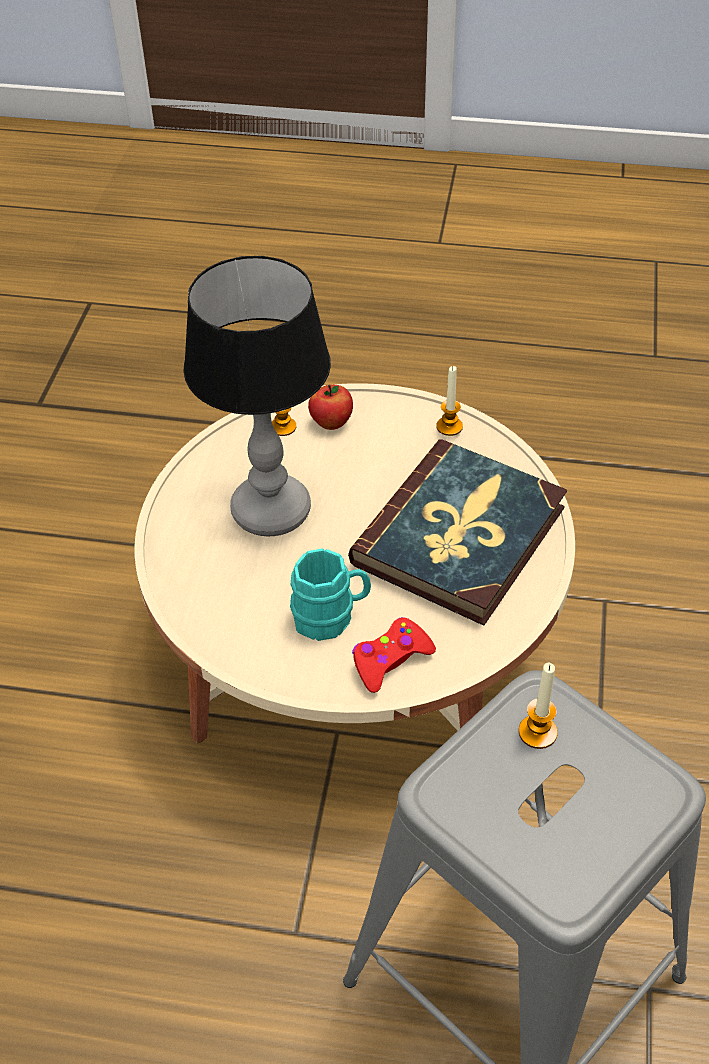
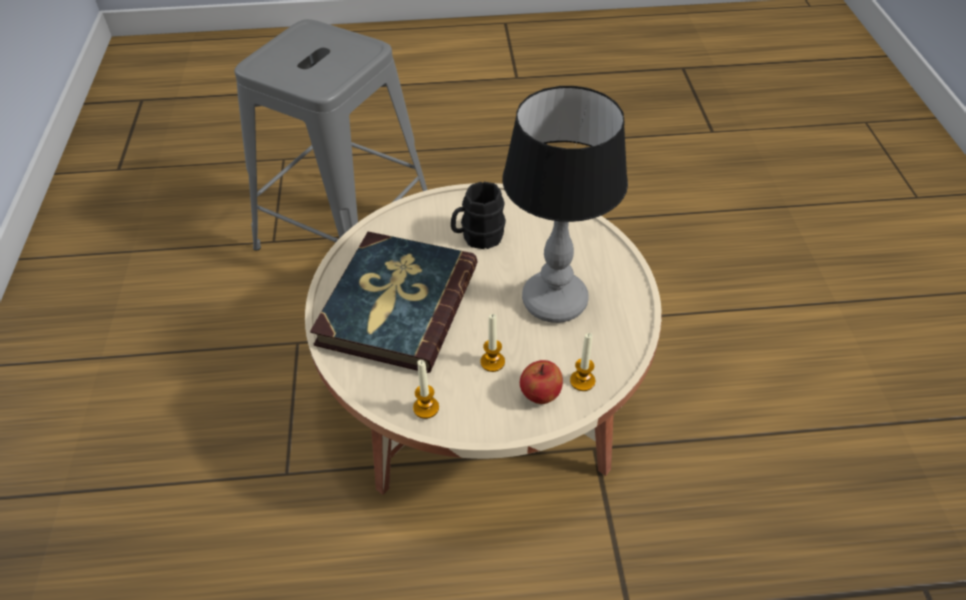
camera: 165 degrees right, 0 degrees up
(331, 616) = (477, 237): turquoise mug -> black mug
(390, 660) = (429, 215): red game controller -> none
(537, 732) = (321, 76): candle -> candle (492, 362)

